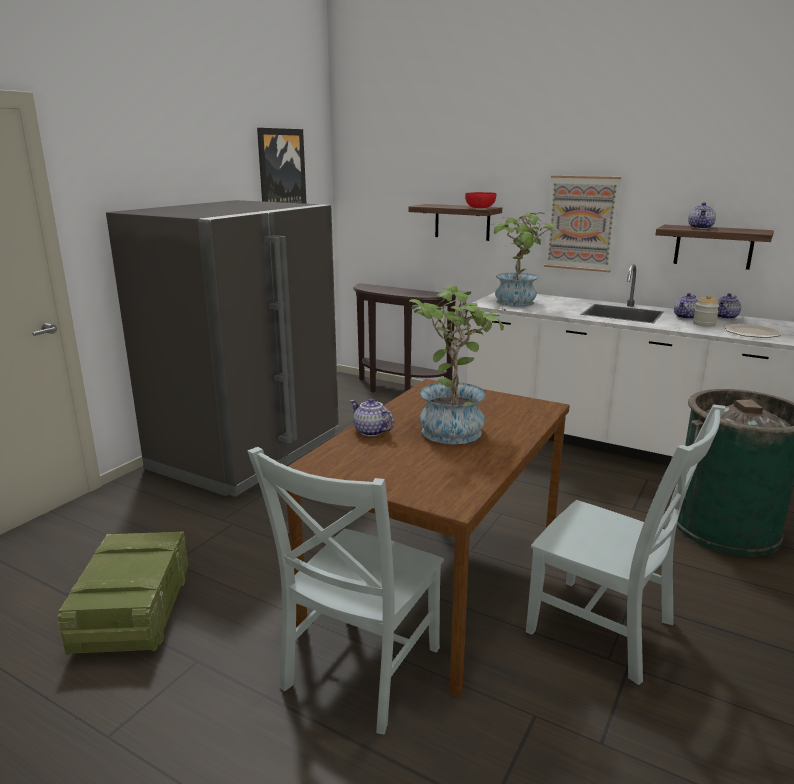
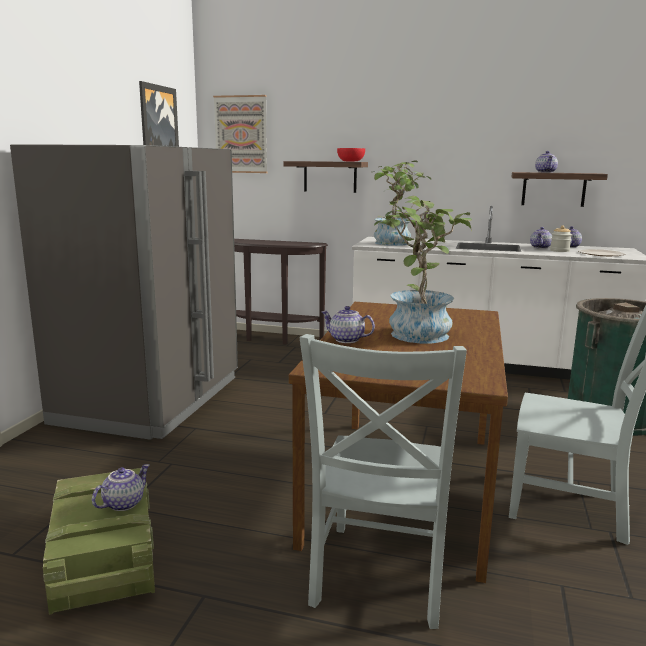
camera: 15 degrees left, 5 degrees down
(146, 566) = (123, 503): none -> teapot
(581, 223) = (440, 174): picture -> picture (241, 134)

